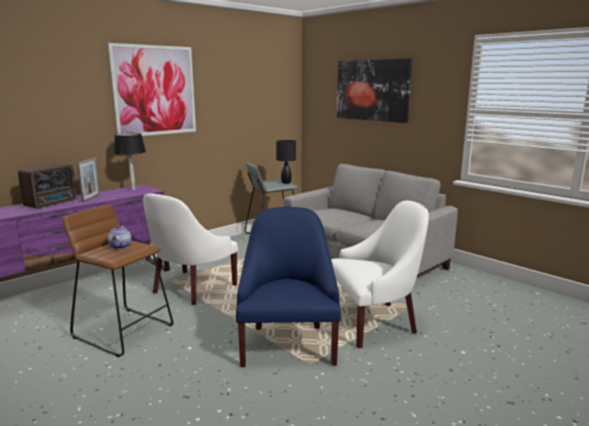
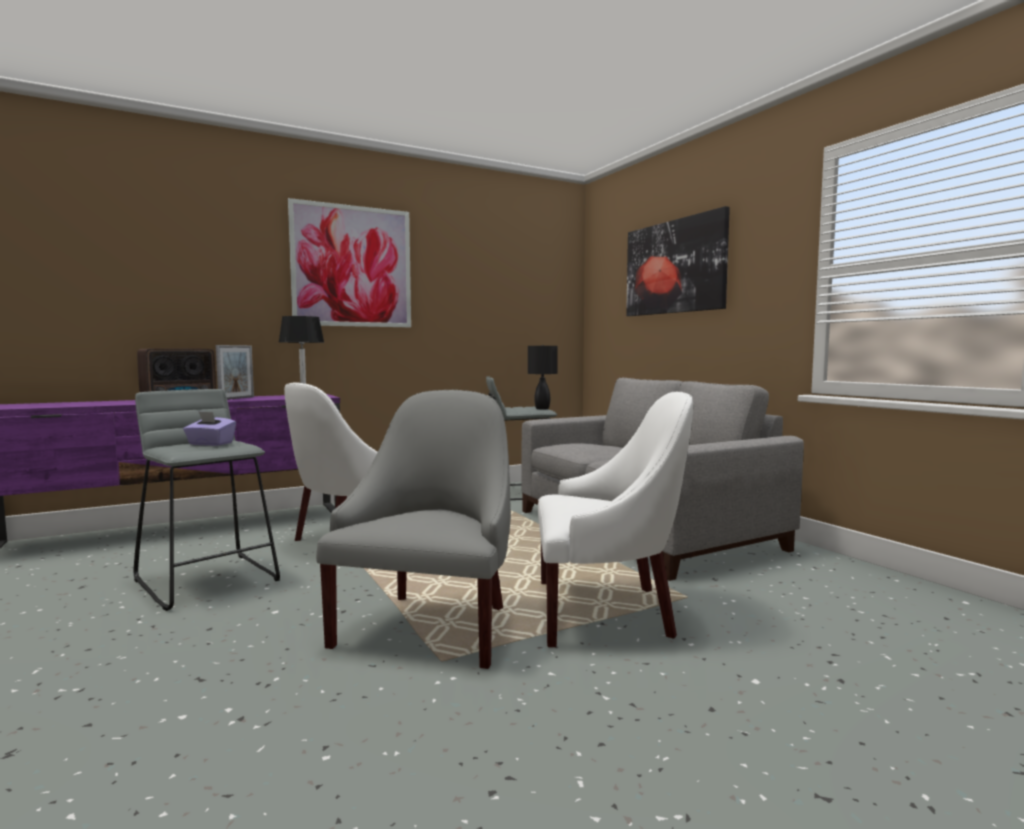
camera: 15 degrees right, 10 degrees down
(121, 246) = (210, 444): teapot -> purple tissue box
(124, 331) = (209, 580): brown stool -> grey stool
(288, 344) = (430, 626): blue armchair -> grey armchair

